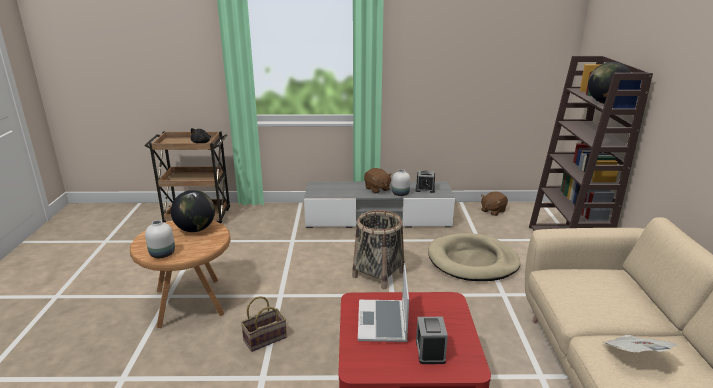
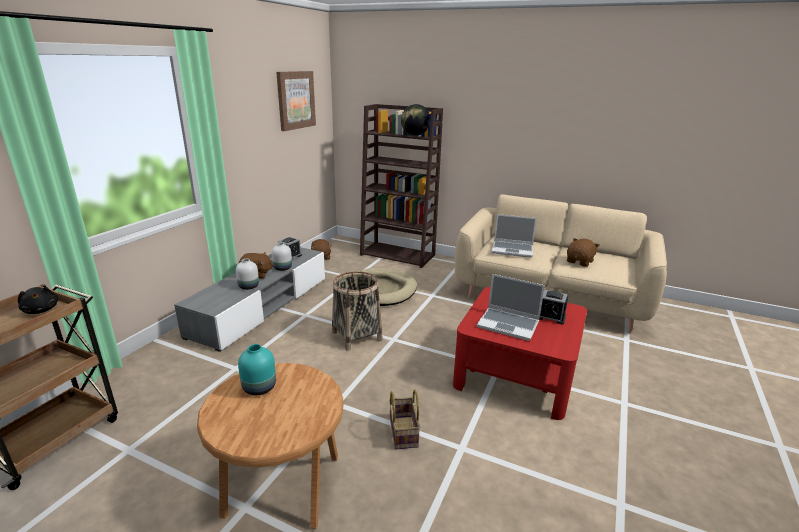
camera: 65 degrees left, 0 degrees up
(162, 254) = (302, 425): white vase -> white vase (249, 286)
(195, 229) = (259, 387): globe -> turquoise vase
(509, 40) = (295, 100): none -> picture
(584, 289) = (513, 250): none -> laptop
(634, 356) = (580, 262): newspaper -> brown plush toy

